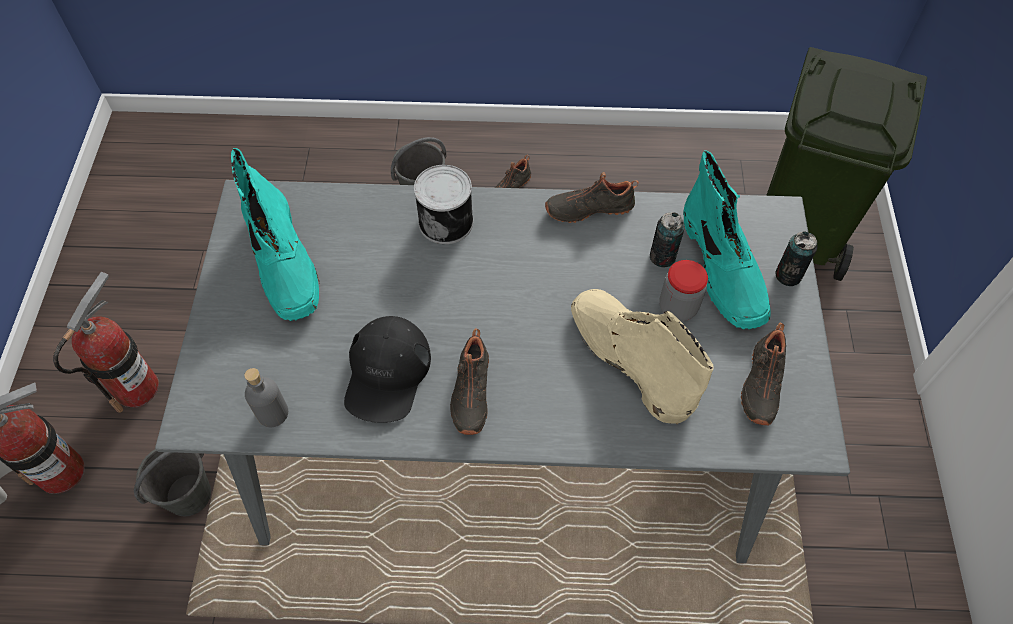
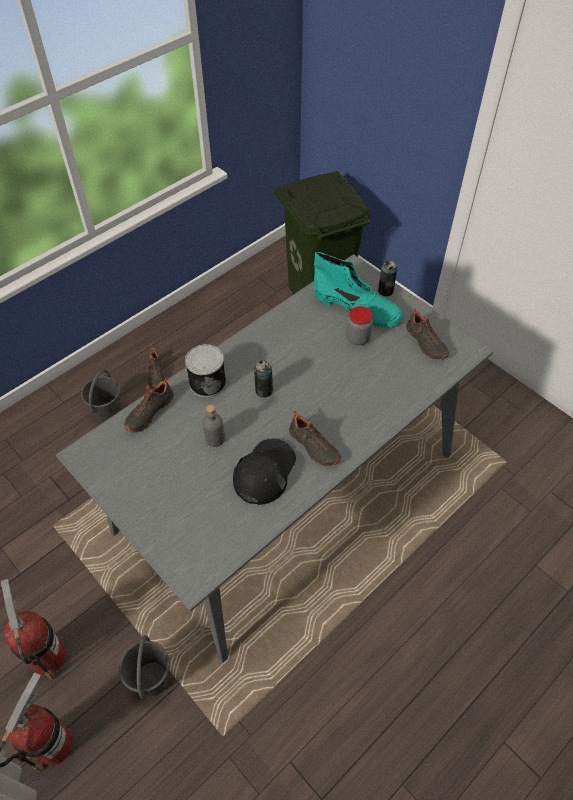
camera: 45 degrees left, 5 degrees down
(272, 413) = (231, 538): grey bottle -> grey bottle (215, 439)
(284, 263) = (145, 467): turquoise boot -> none
(387, 373) = (264, 472): black cap -> black cap turned 120 degrees counterclockwise
(589, 207) = (268, 325): black shoe -> black shoe (149, 412)
(629, 358) = (363, 375): beige boot -> none
(662, 257) = (326, 322): can -> can (264, 391)

